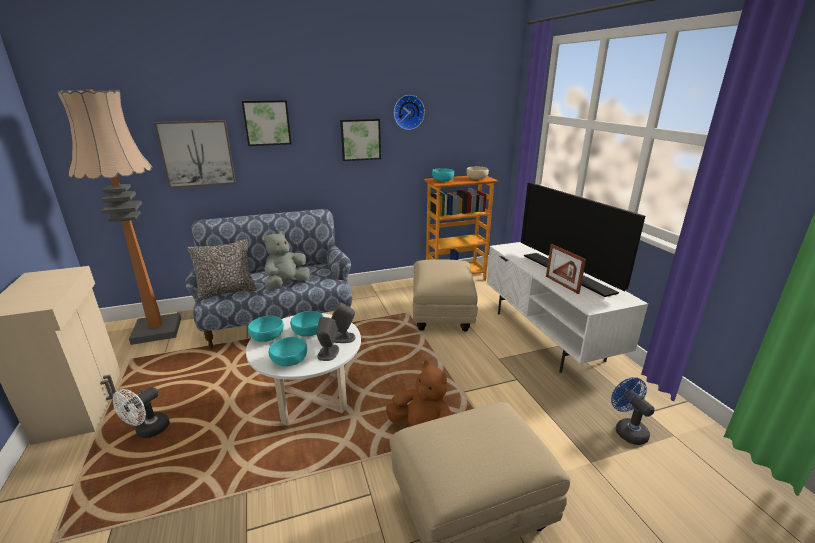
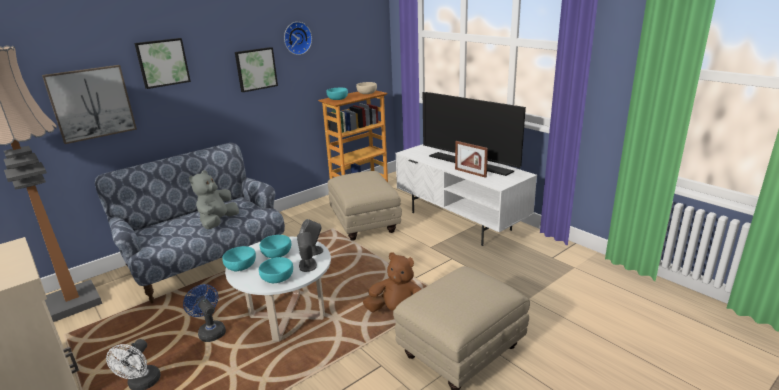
camera: 20 degrees left, 0 degrees up
(227, 292) = (159, 241): pillow -> none
(627, 430) = (544, 272): blue fan -> blue fan (210, 331)

